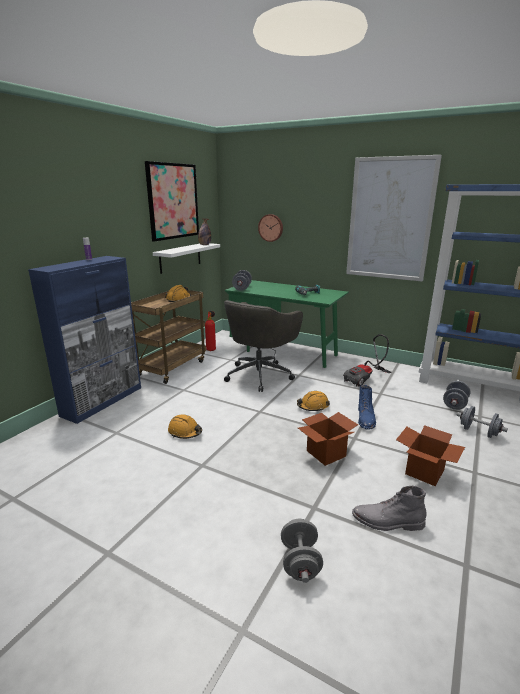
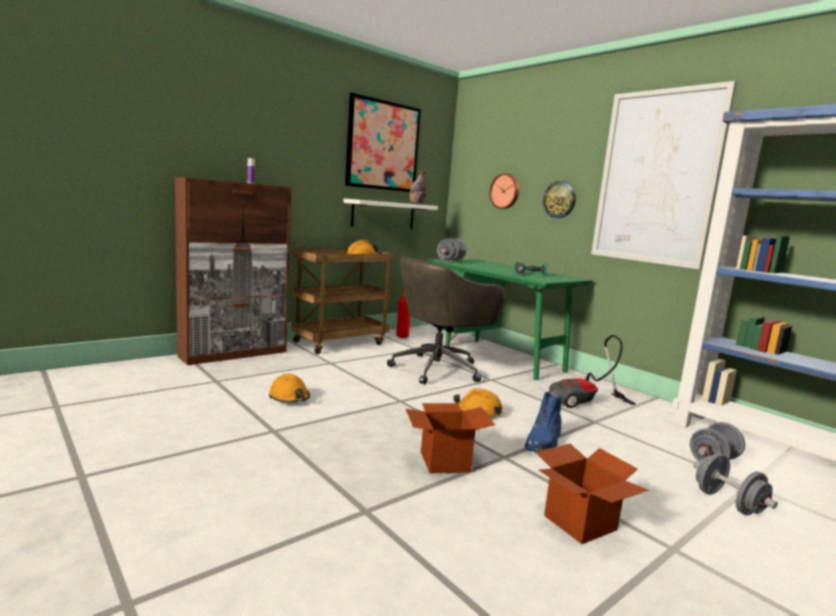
camera: 20 degrees right, 10 degrees down
(103, 401) = (234, 354): blue cabinet -> brown cabinet
(300, 562) = (282, 561): grey dumbbell -> none
(317, 234) = (559, 199): none -> wall clock
(387, 522) = (457, 561): grey boot -> none

